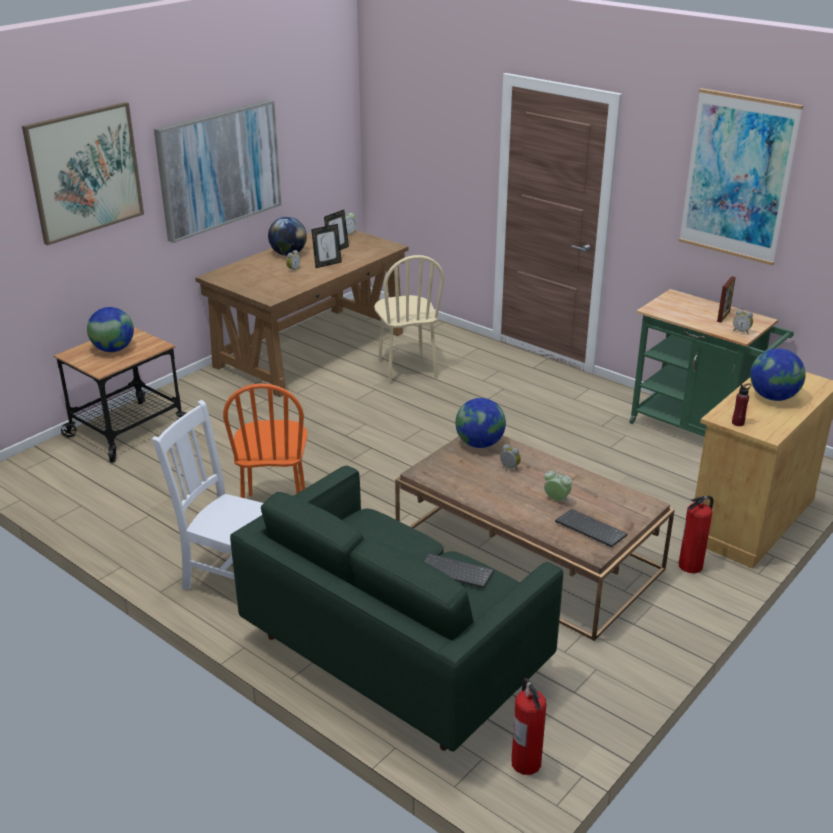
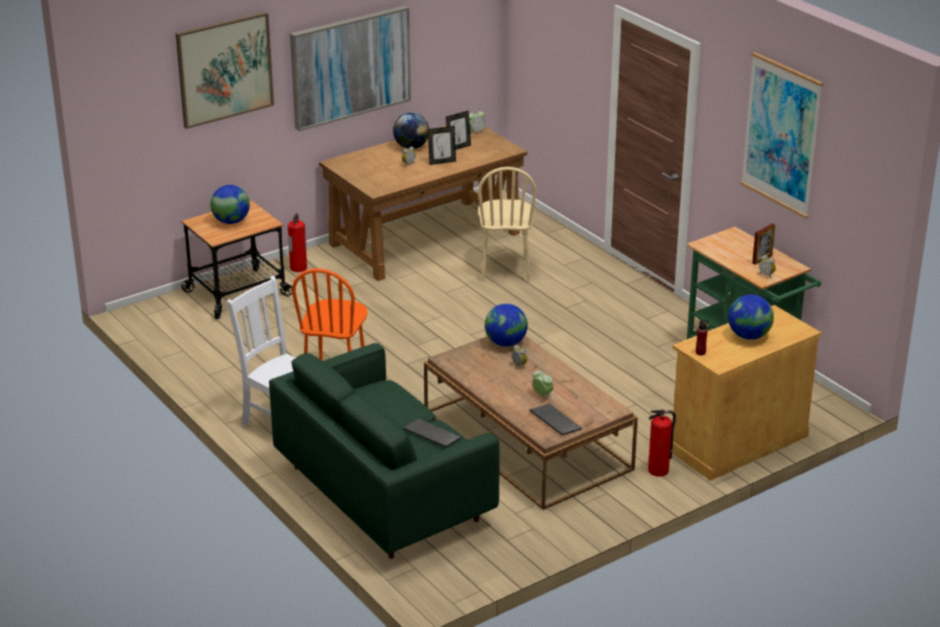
camera: 15 degrees right, 0 degrees up
(525, 762) = (445, 575): fire extinguisher -> fire extinguisher (298, 267)

